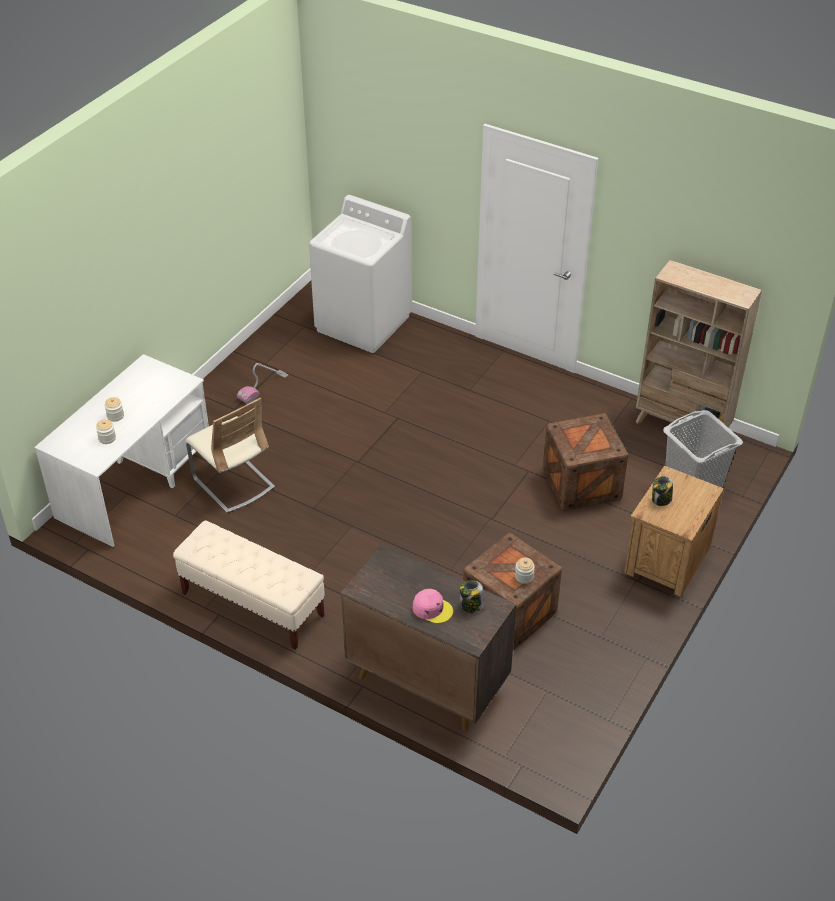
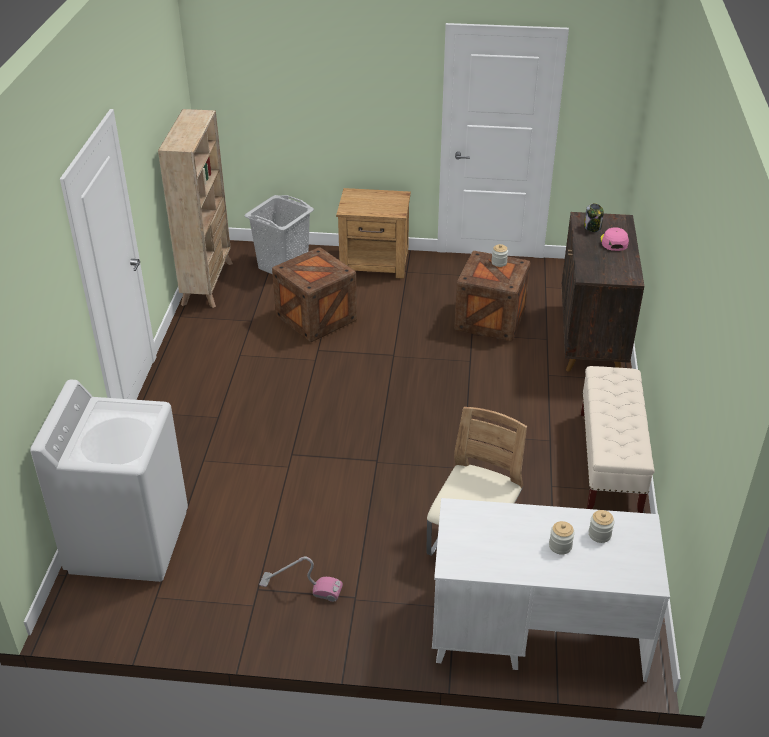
camera: 115 degrees left, 5 degrees down
(661, 500) = (378, 209): jar -> none

